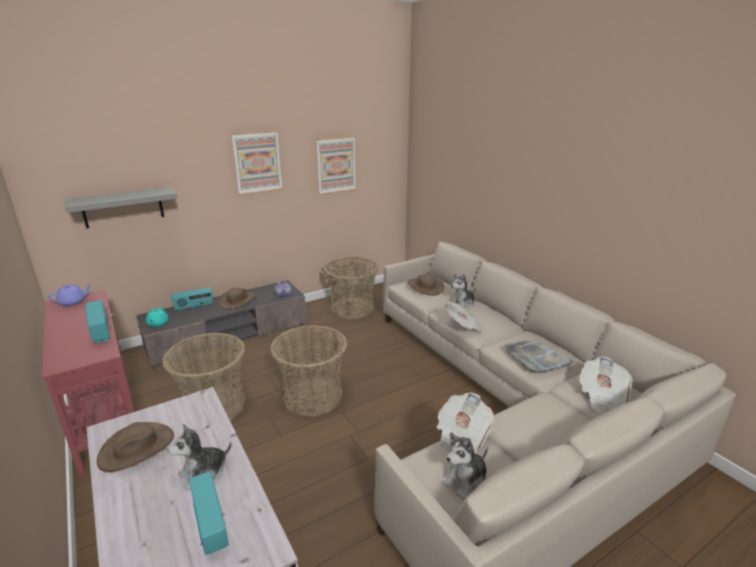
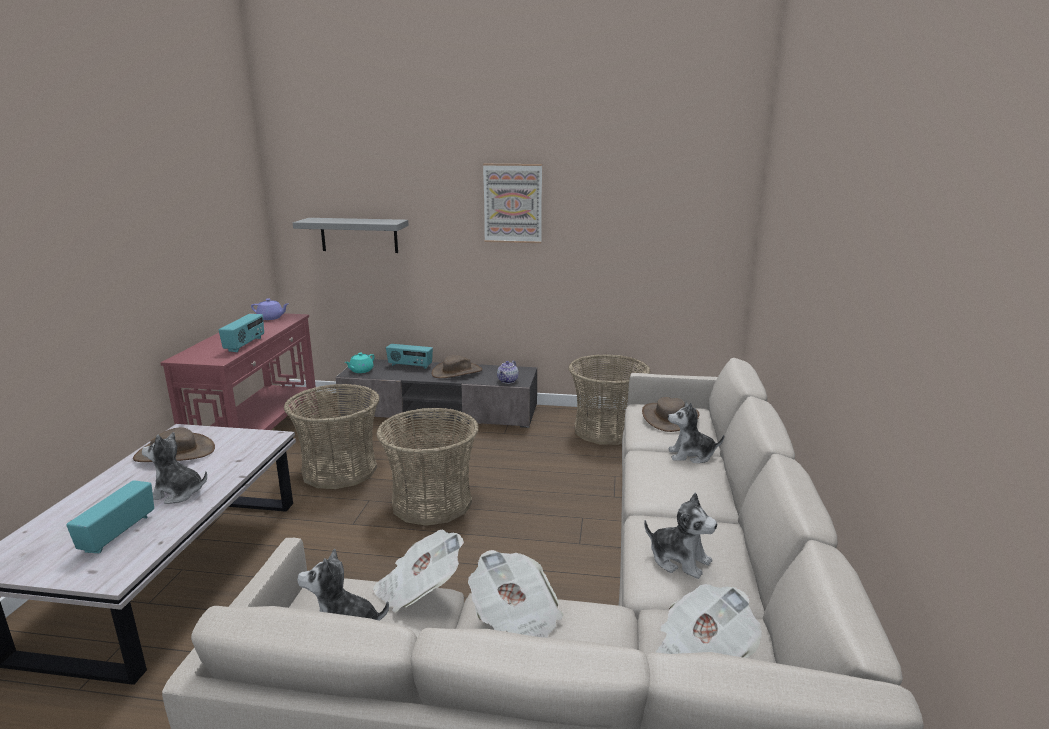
camera: 40 degrees right, 5 degrees down
(336, 165) = (626, 221): picture -> none
(463, 326) = (640, 480): newspaper -> newspaper (516, 619)
(536, 358) = (679, 560): grey tray -> plush toy

